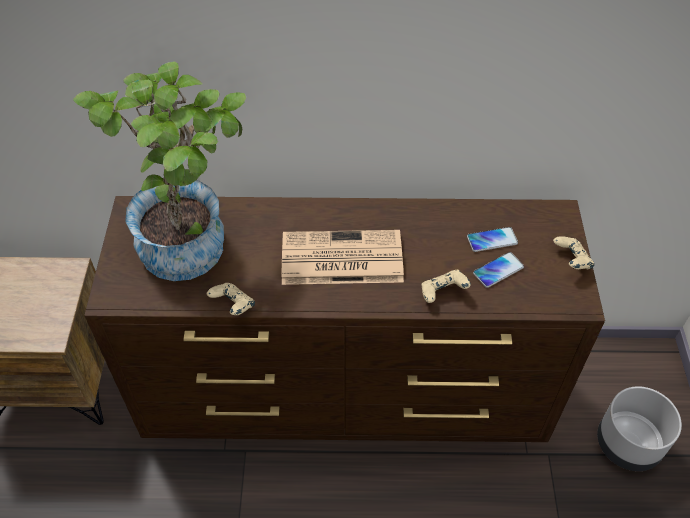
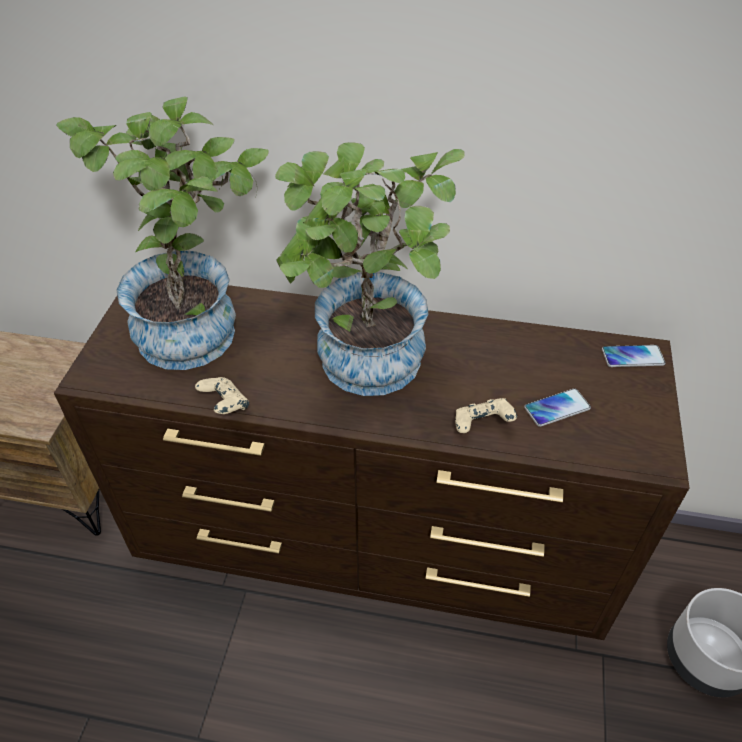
camera: 10 degrees right, 5 degrees down
(340, 259) = (365, 370): newspaper -> potted plant
(492, 240) = (555, 372): phone -> phone (632, 357)
(571, 261) = (653, 410): beige game controller -> none

